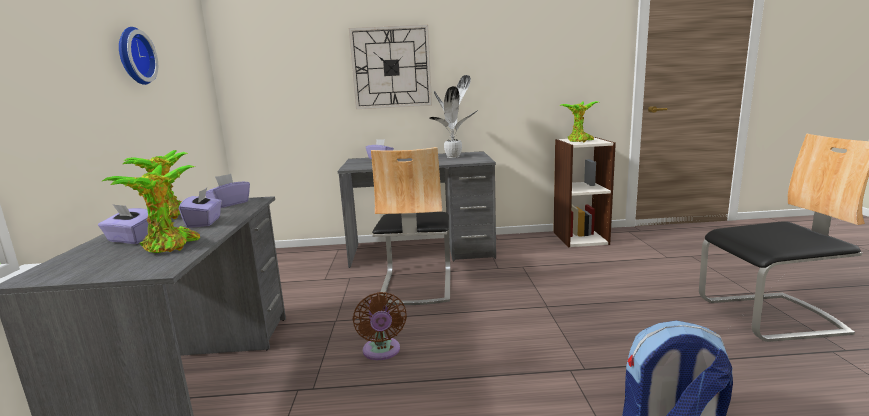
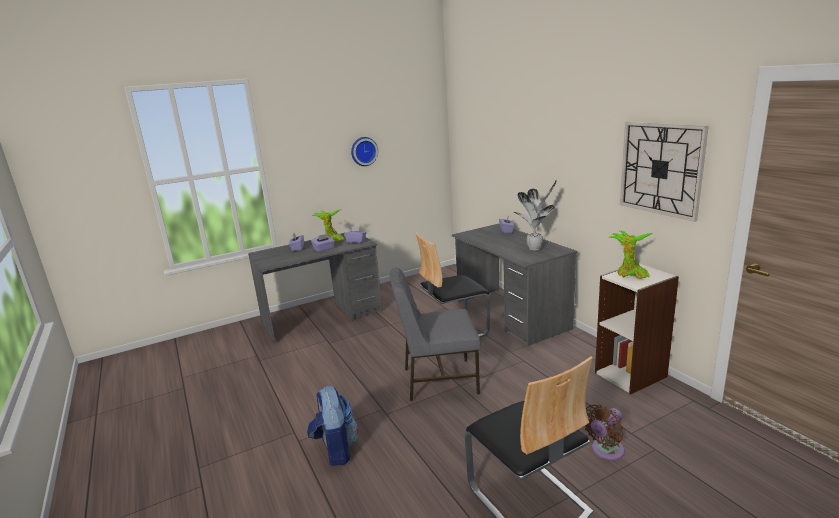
camera: 65 degrees right, 5 degrees up
(170, 247) = (290, 257): potted plant -> none
(381, 352) = (367, 348): brown fan -> brown fan (605, 451)
(391, 67) = (526, 159): wall clock -> wall clock (661, 169)
(525, 316) = (438, 380): none -> grey chair

